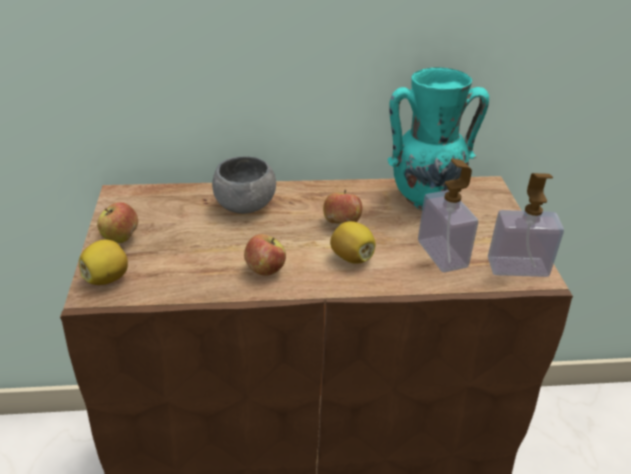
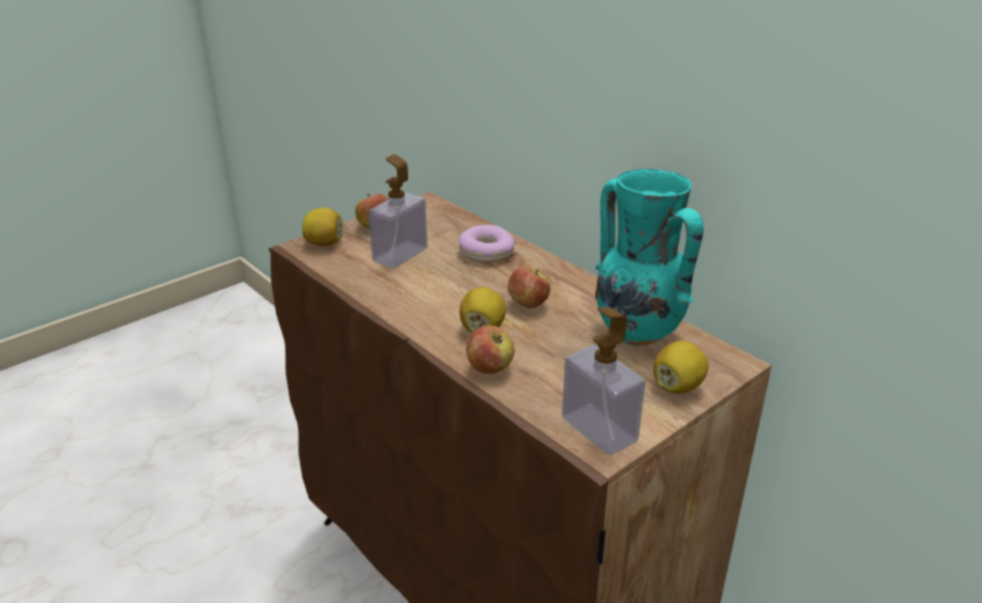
camera: 55 degrees right, 5 degrees down
(244, 205) = (486, 252): grey bowl -> donut
(265, 270) = (411, 297): apple -> apple (490, 368)
(442, 254) = (556, 375): soap dispenser -> soap dispenser (400, 255)
(495, 216) = (678, 386): none -> lemon

